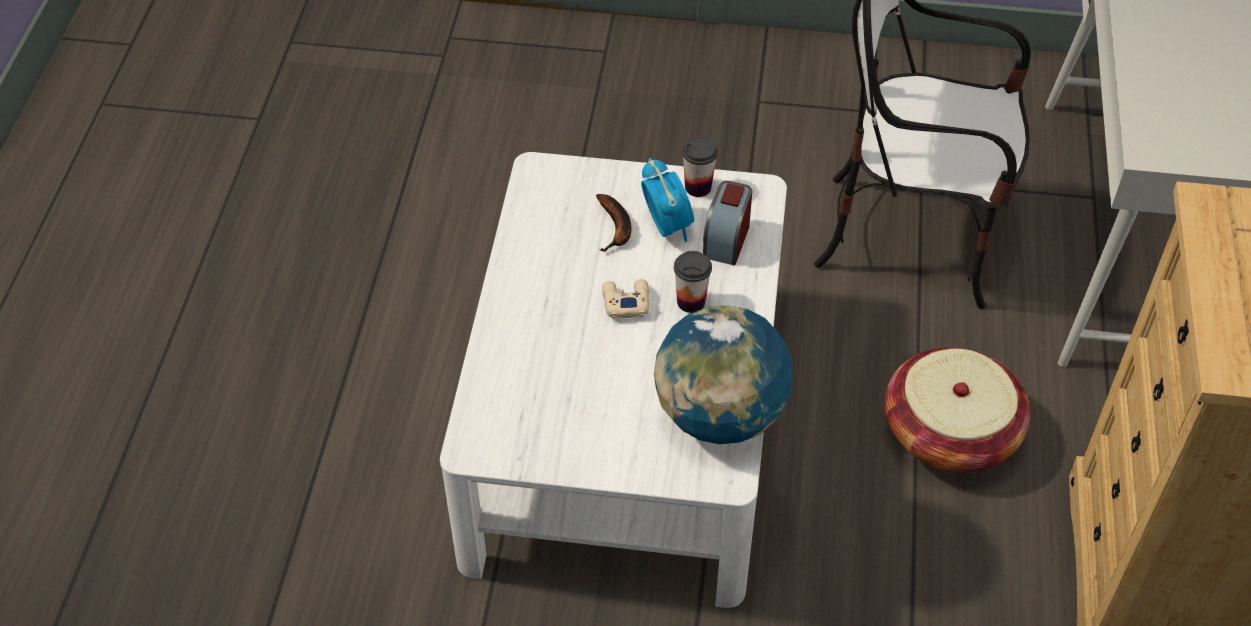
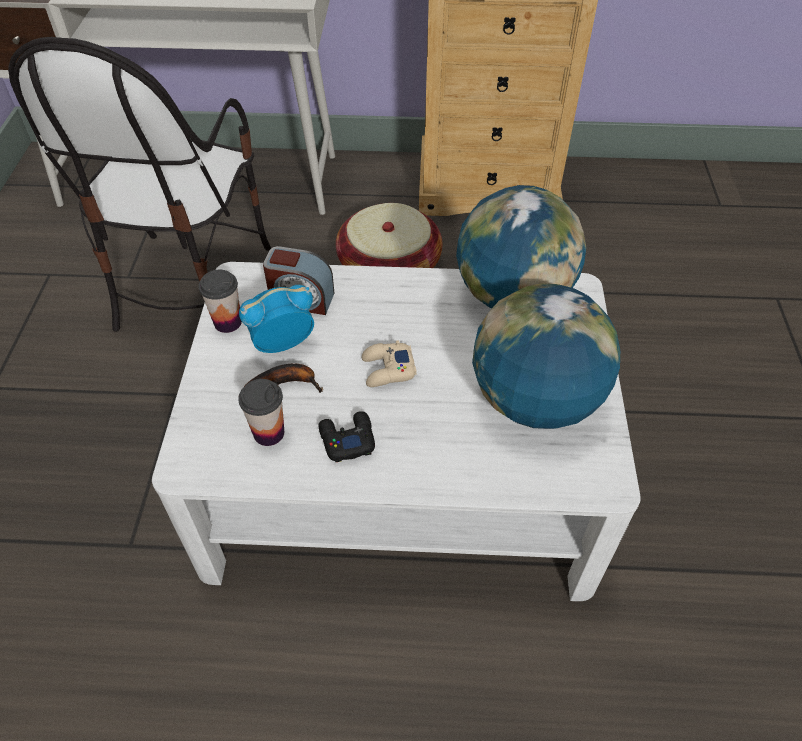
camera: 95 degrees left, 0 degrees up
(548, 269) = (347, 439): none -> black game controller
(573, 411) = (534, 401): none -> globe
(691, 302) = (383, 321): cup -> cup (269, 433)

